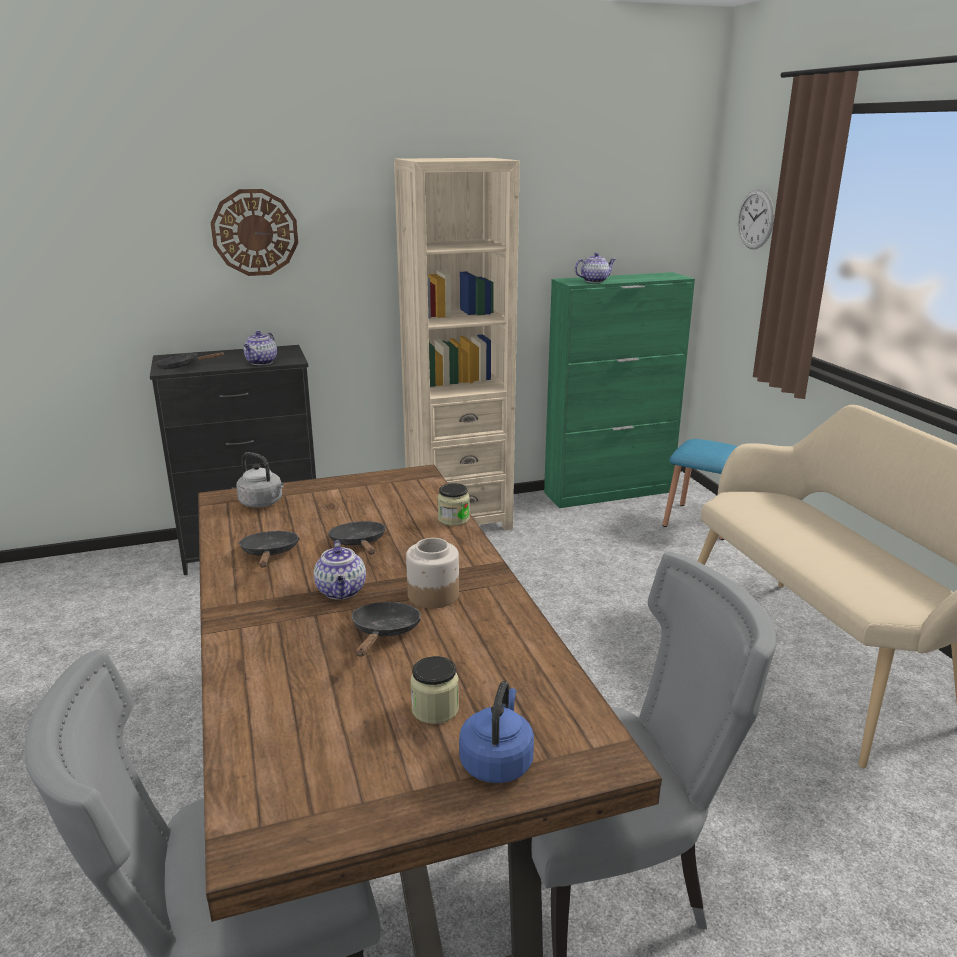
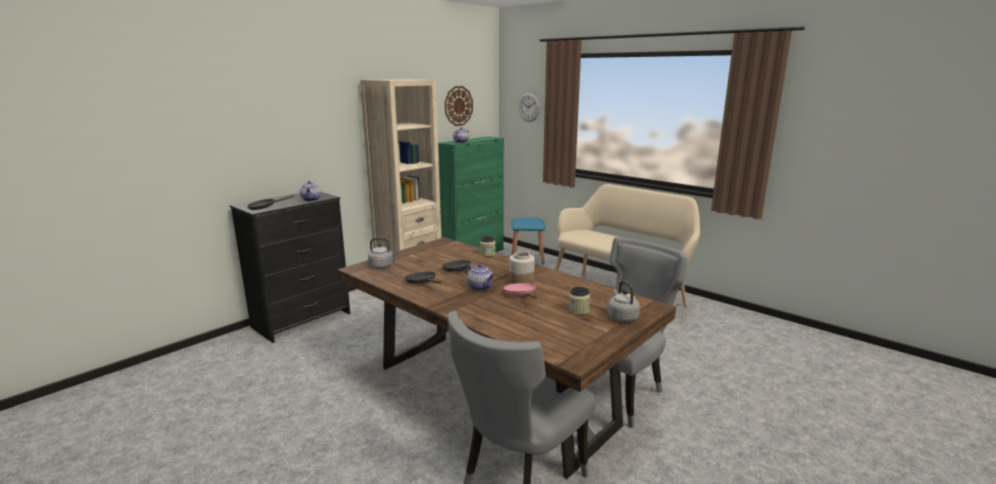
camera: 30 degrees left, 5 degrees down
(255, 232) = (287, 124): wall clock -> wall clock (458, 106)
(384, 632) = (521, 295): black frying pan -> pink frying pan
(497, 761) = (621, 317): blue kettle -> grey kettle

